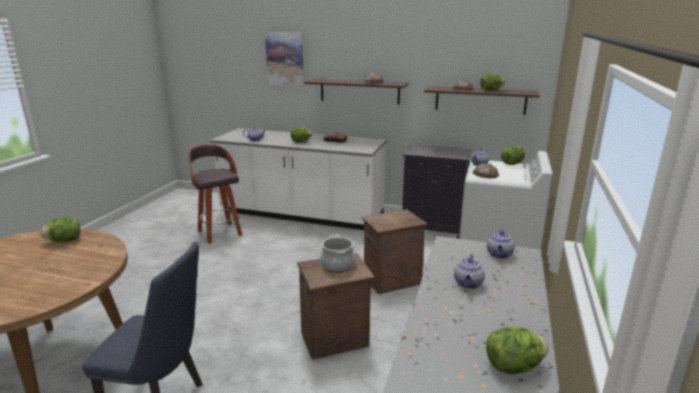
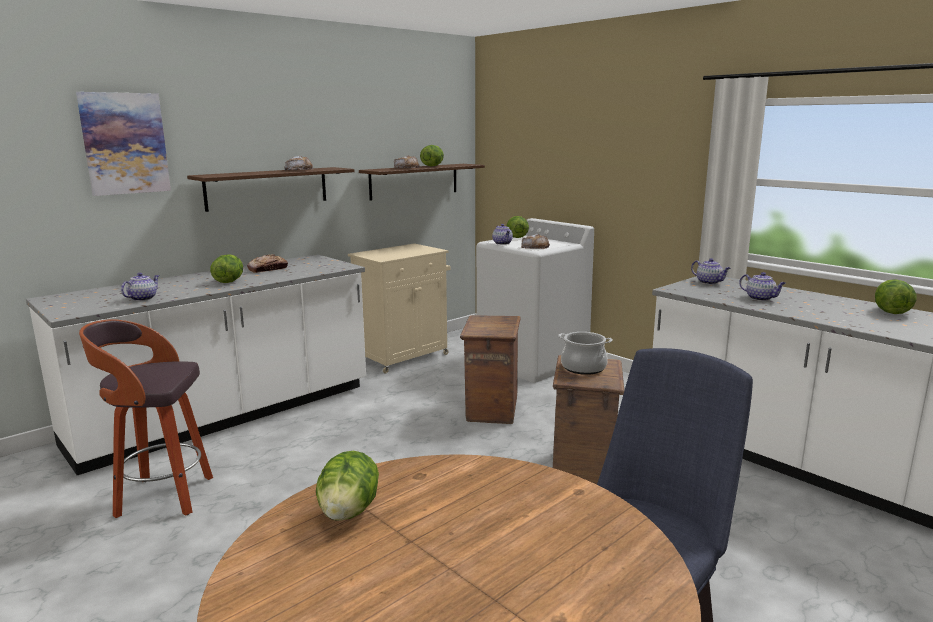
camera: 60 degrees left, 5 degrees down
(434, 228) = (403, 356): black cabinet -> beige cabinet

